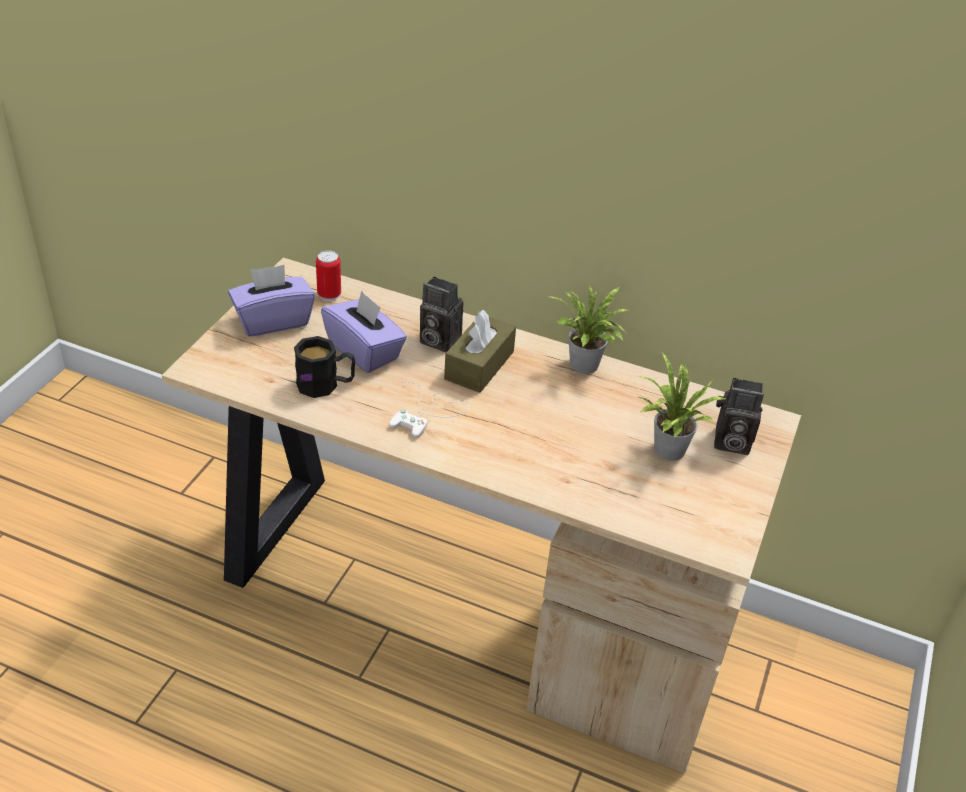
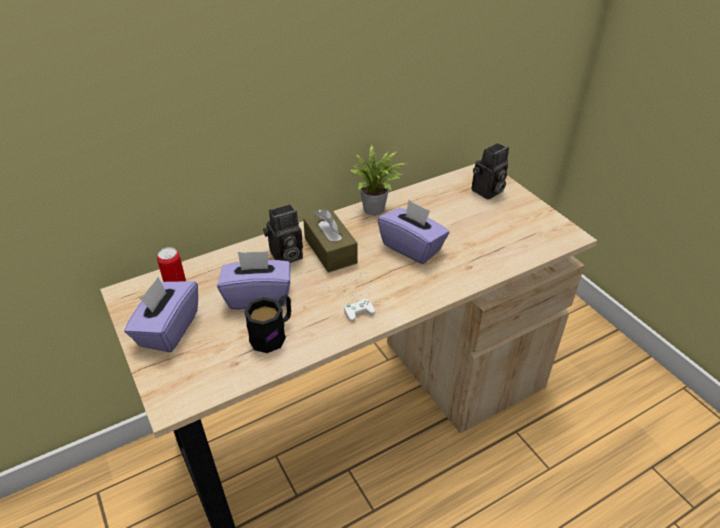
camera: 50 degrees left, 0 degrees up
(550, 422) = (412, 247): none -> purple tissue box
(665, 451) = (475, 217): potted plant -> none

